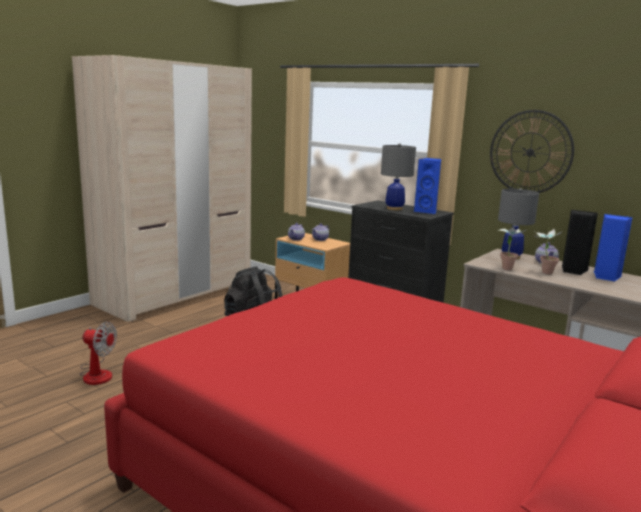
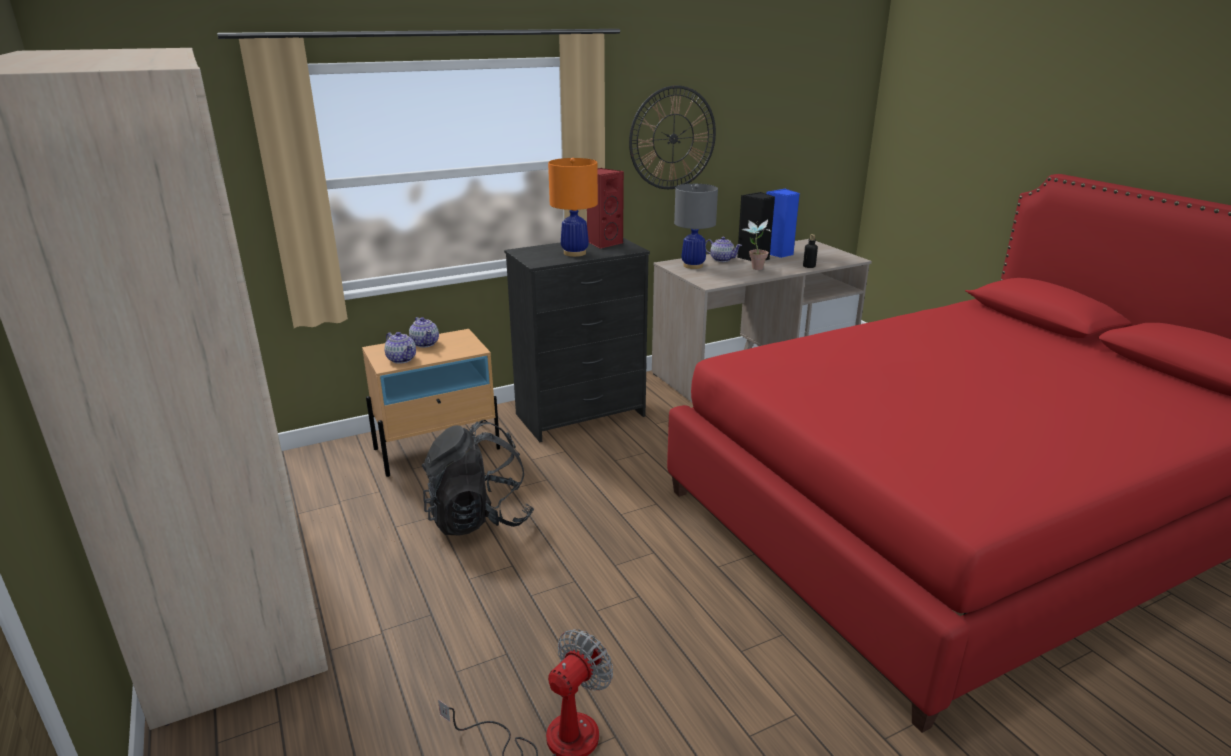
camera: 65 degrees left, 10 degrees up
(394, 208) = (575, 253): grey table lamp -> orange table lamp
(427, 211) = (603, 243): blue speaker -> red speaker
(507, 267) = (732, 277): potted plant -> none
(592, 287) = (809, 266): none -> bottle

